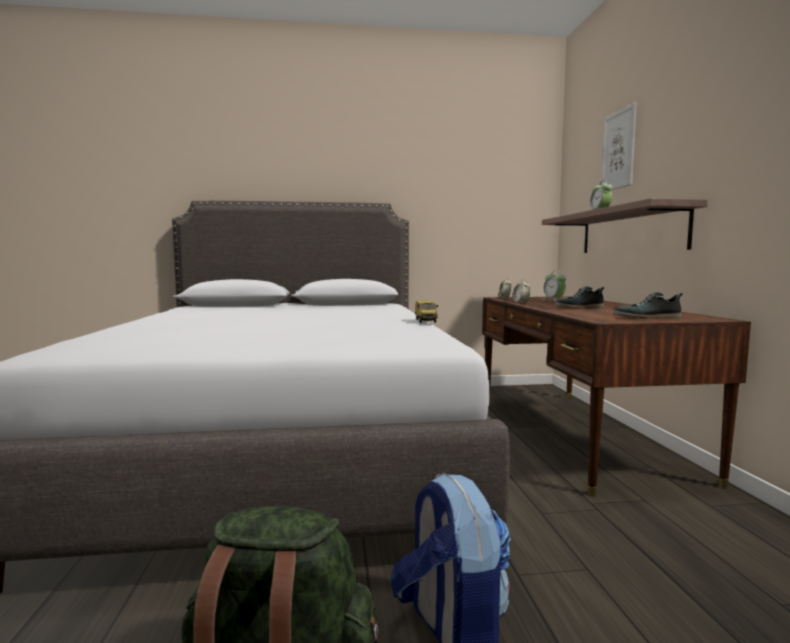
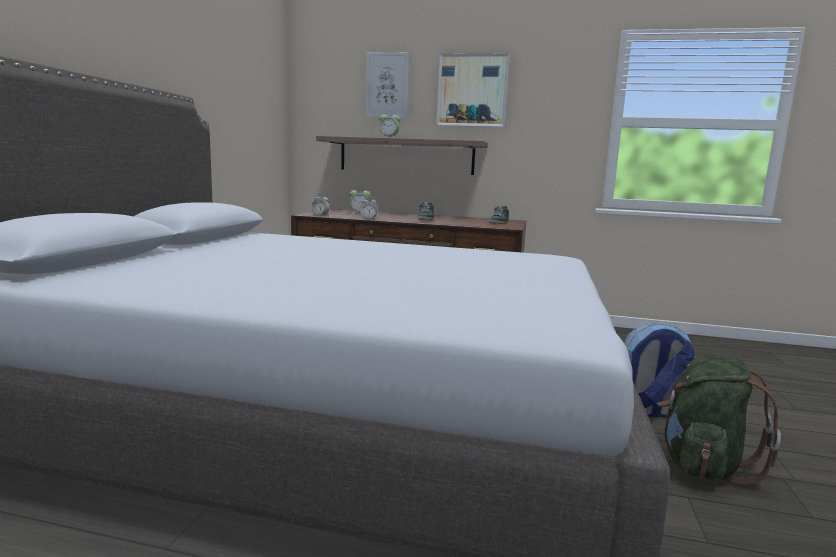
camera: 70 degrees left, 5 degrees up
(426, 321) = (423, 243): toy car -> none
(693, 127) = (472, 90): none -> picture

